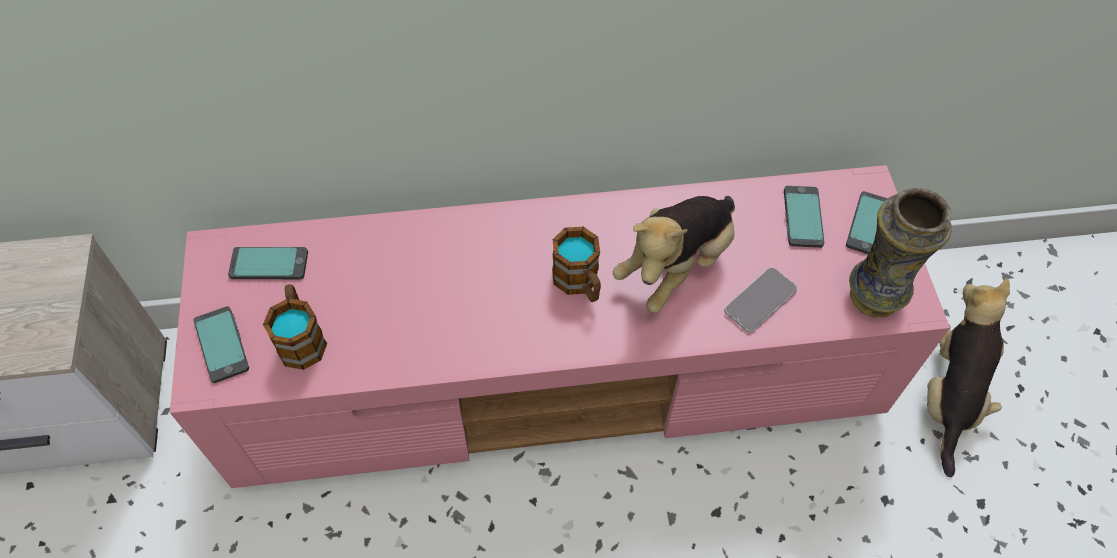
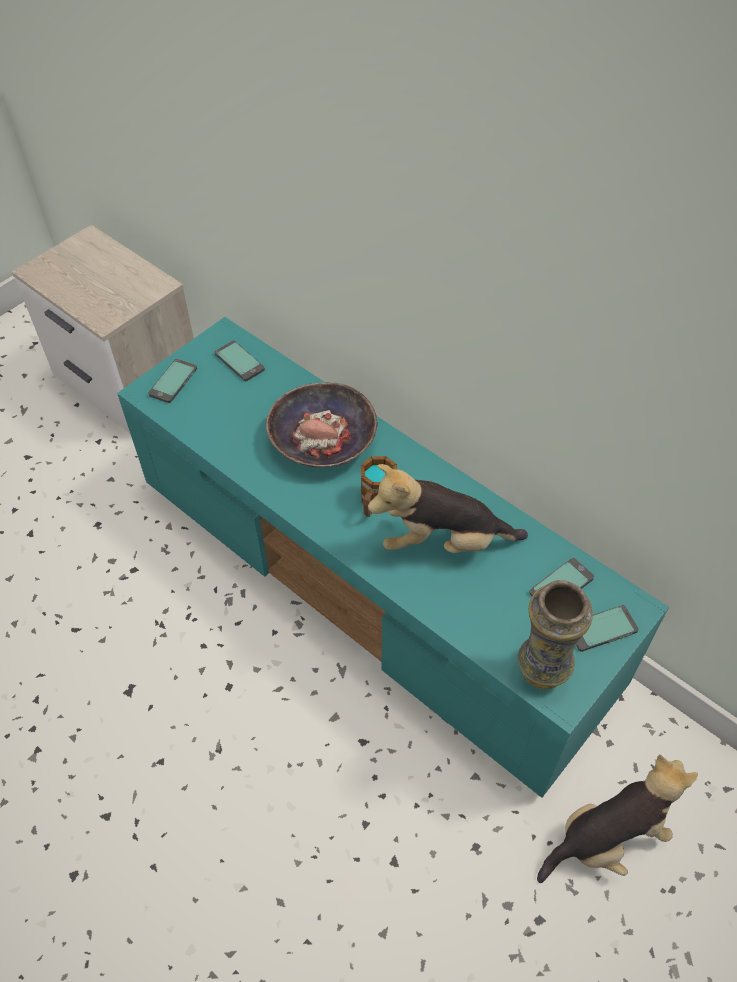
camera: 50 degrees right, 5 degrees down
(301, 337) = (209, 408): mug -> none
(455, 266) = (323, 438): none -> bowl
(560, 372) = (373, 581): pink tv stand -> turquoise tv stand
(760, 300) = (466, 604): phone -> none

